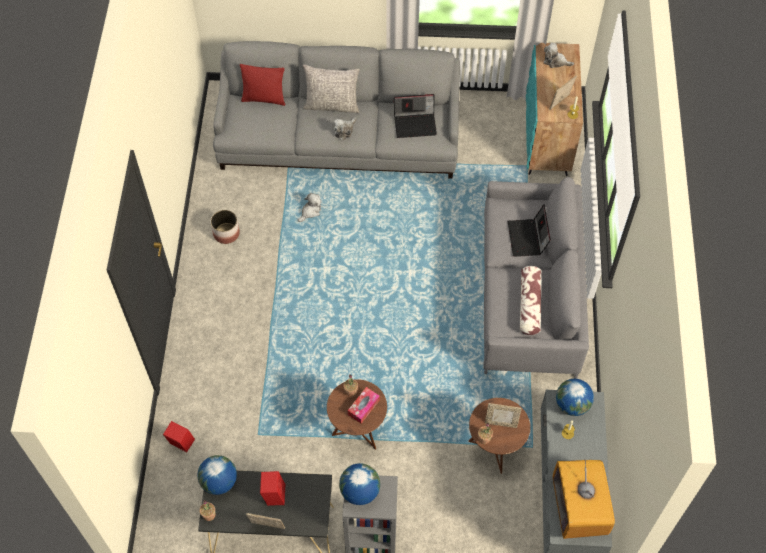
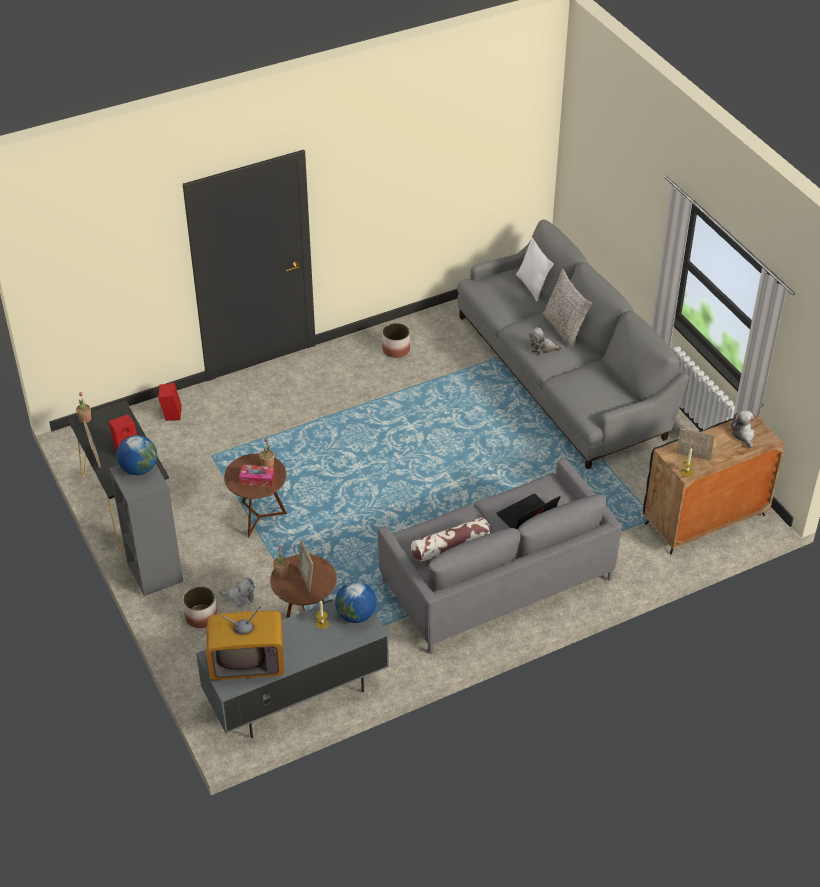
camera: 60 degrees right, 15 degrees down
(219, 481) = (118, 412): globe -> none
(264, 98) = (532, 286): red pillow -> white pillow
(310, 211) = (464, 391): plush toy -> plush toy (240, 597)
(415, 124) = (595, 390): laptop -> none
(444, 527) = (201, 616): none -> planter
(547, 137) = (704, 520): turquoise cabinet -> black cabinet
(579, 507) = (247, 661): television -> television turned 150 degrees counterclockwise

